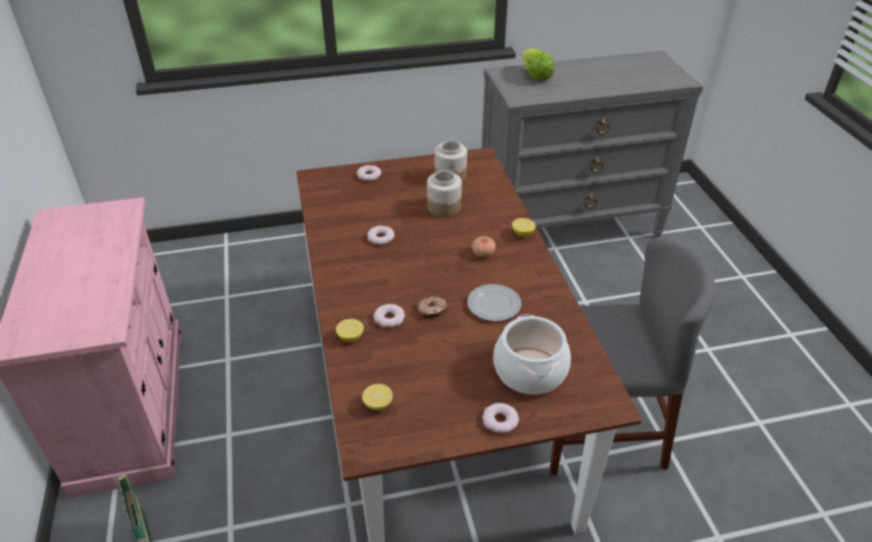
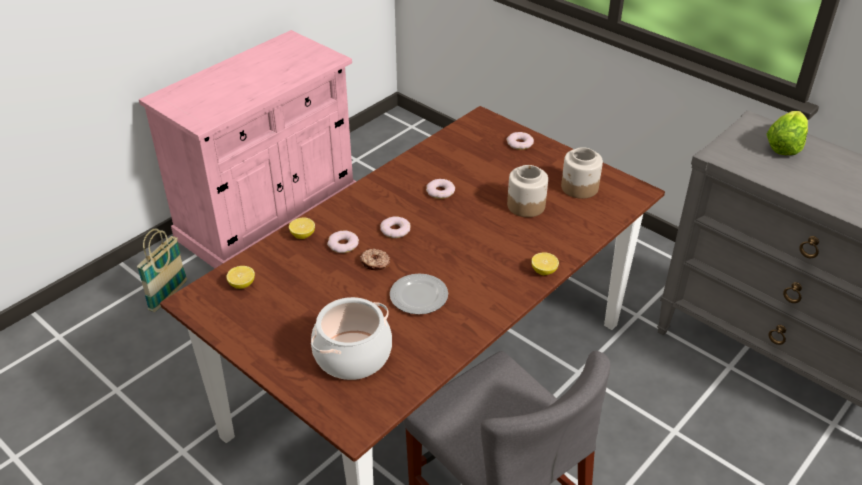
camera: 55 degrees right, 0 degrees up
(483, 253) = (485, 259): tomato -> none
(500, 421) = (277, 361): donut -> donut (395, 230)

